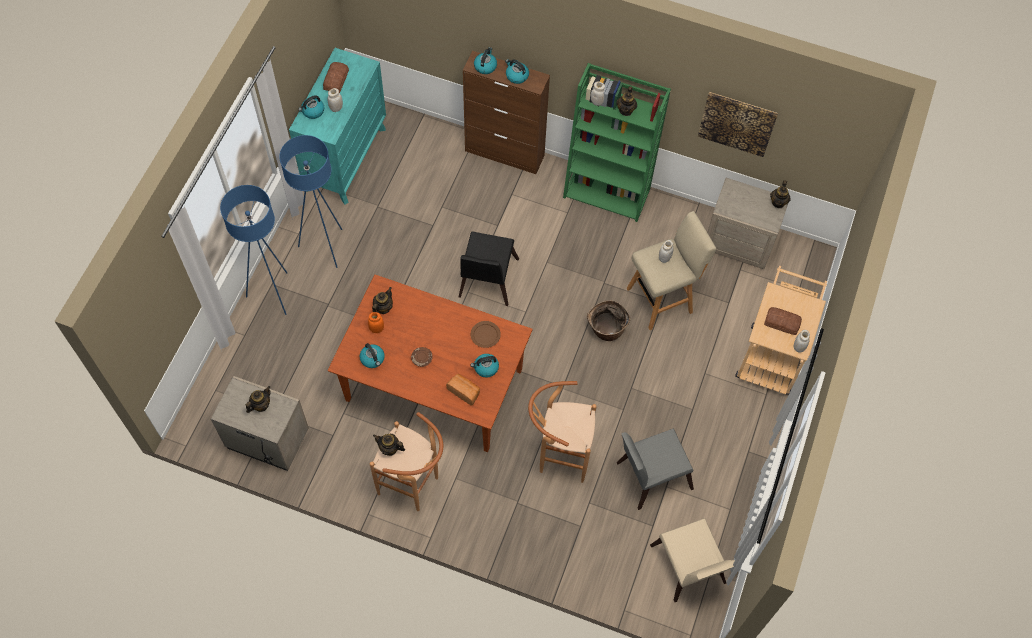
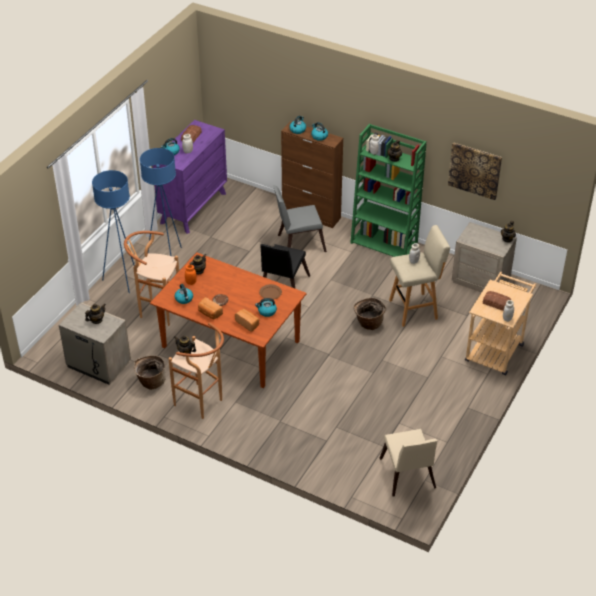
camera: 10 degrees right, 20 degrees down
(341, 459) = (151, 382): none -> basket
(346, 158) = (193, 208): turquoise dresser -> purple dresser
(410, 380) = (209, 313): none -> bread
(558, 456) = (317, 396): brown stool -> brown stool (156, 310)
(649, 476) = (386, 415): grey chair -> grey chair (298, 243)

